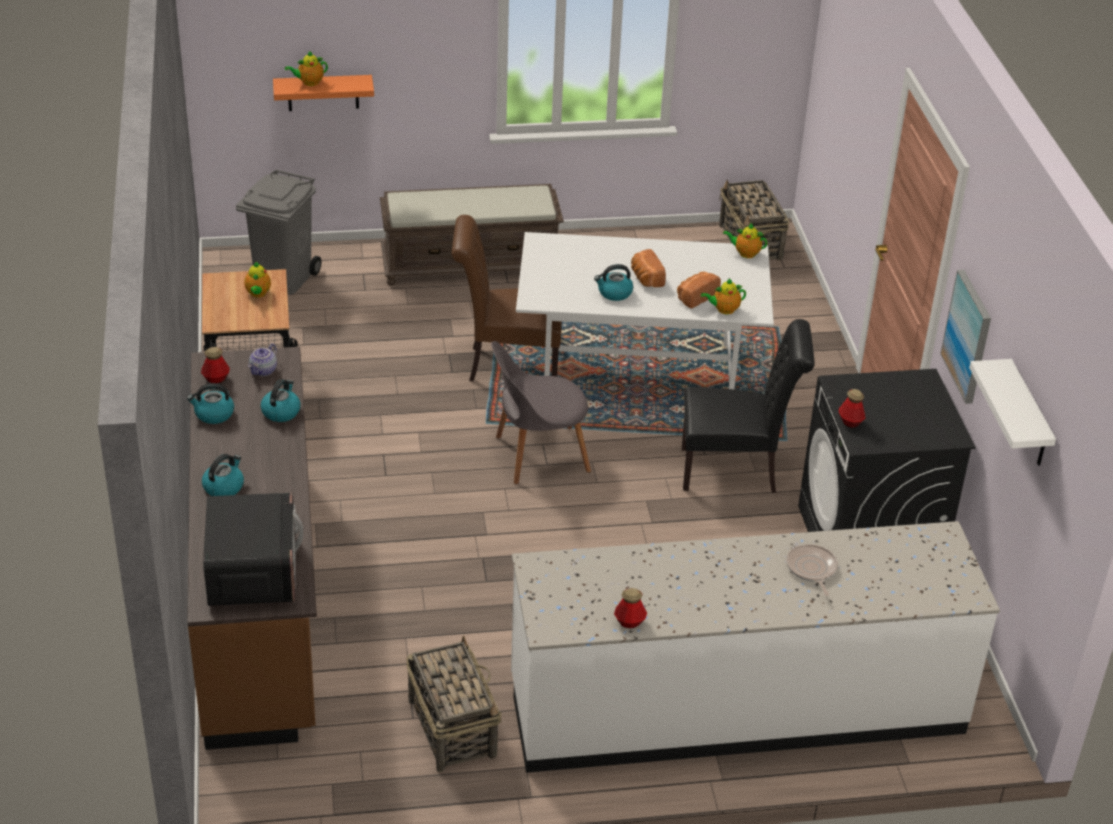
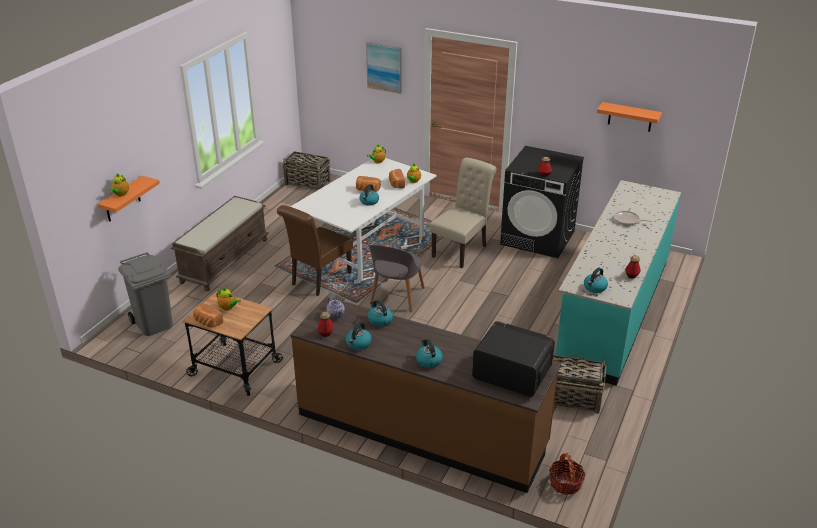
camera: 55 degrees left, 5 degrees down
(213, 293) = (207, 322): none -> bread
(252, 783) = (565, 483): none -> basket
(551, 590) = (594, 288): none -> kettle
(735, 471) = (462, 250): black chair -> beige chair
(736, 706) = (613, 310): white counter -> turquoise counter
(968, 336) = (550, 115): picture -> picture (384, 67)
(1028, 416) = (630, 117): white shelf -> orange shelf

